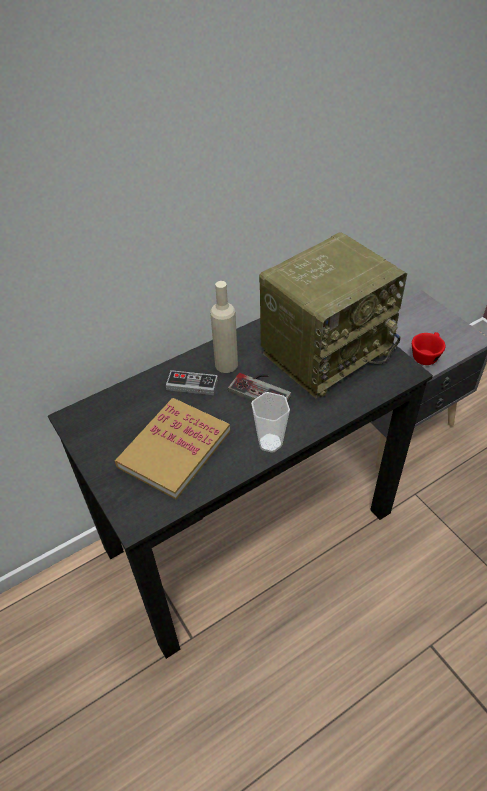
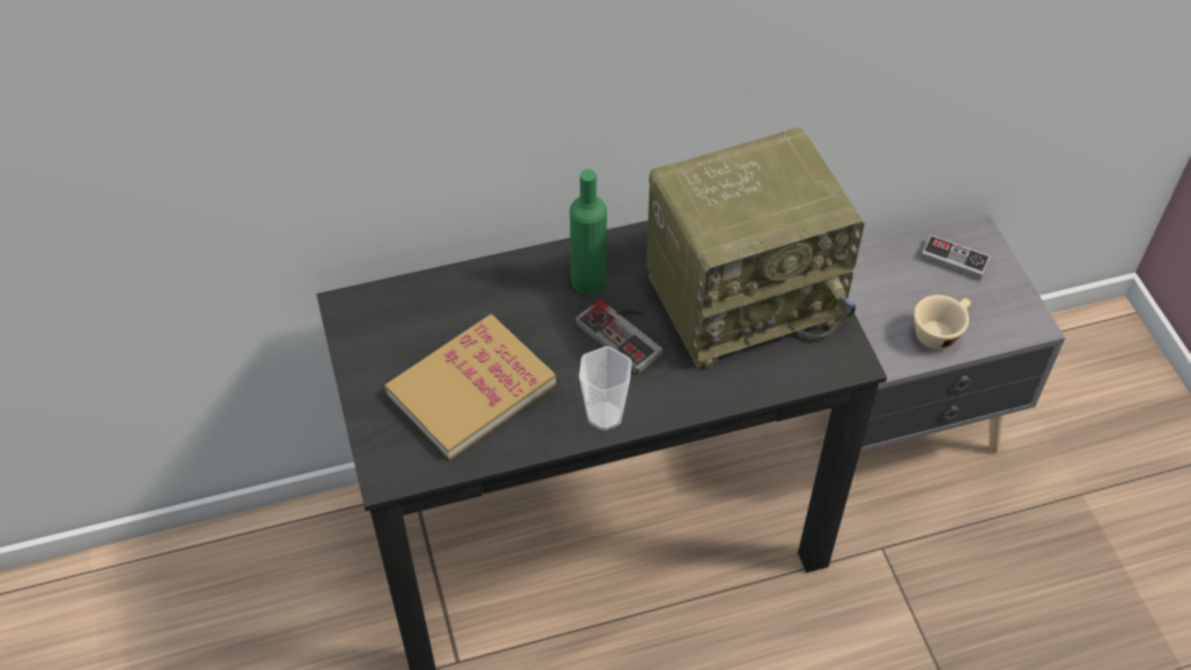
camera: 15 degrees right, 5 degrees up
(192, 385) = (528, 300): game controller -> game controller (954, 260)
(226, 364) = (588, 280): beige bottle -> green bottle
(426, 355) = (939, 332): red cup -> beige cup

